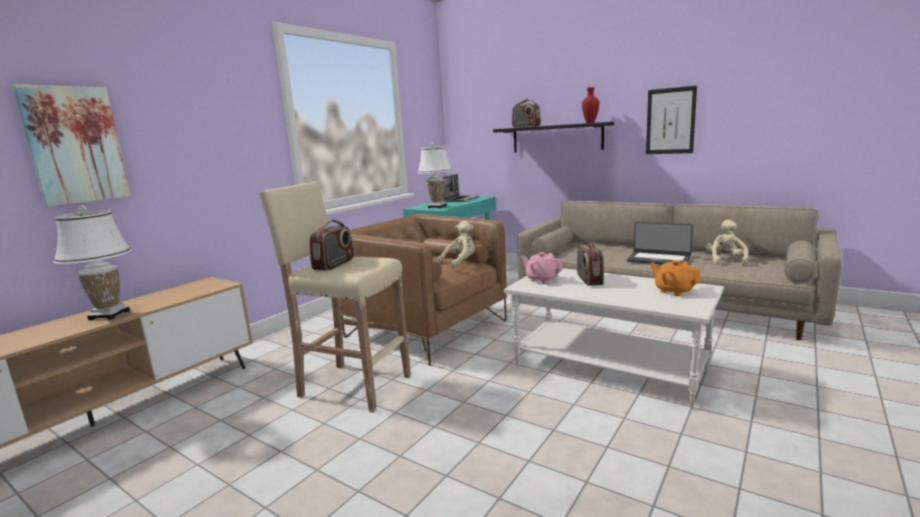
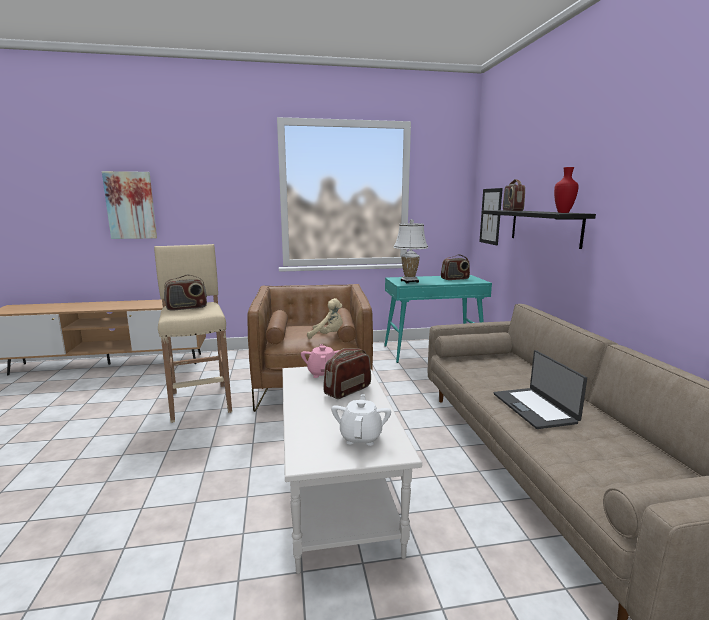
camera: 45 degrees right, 0 degrees up
(109, 315) = (121, 305): white table lamp -> none
(461, 199) = (455, 279): laptop -> radio
(670, 121) = (656, 221): picture -> picture (490, 216)
(673, 291) = (361, 437): orange teapot -> white teapot
(725, 260) = (619, 449): beige plush toy -> none

